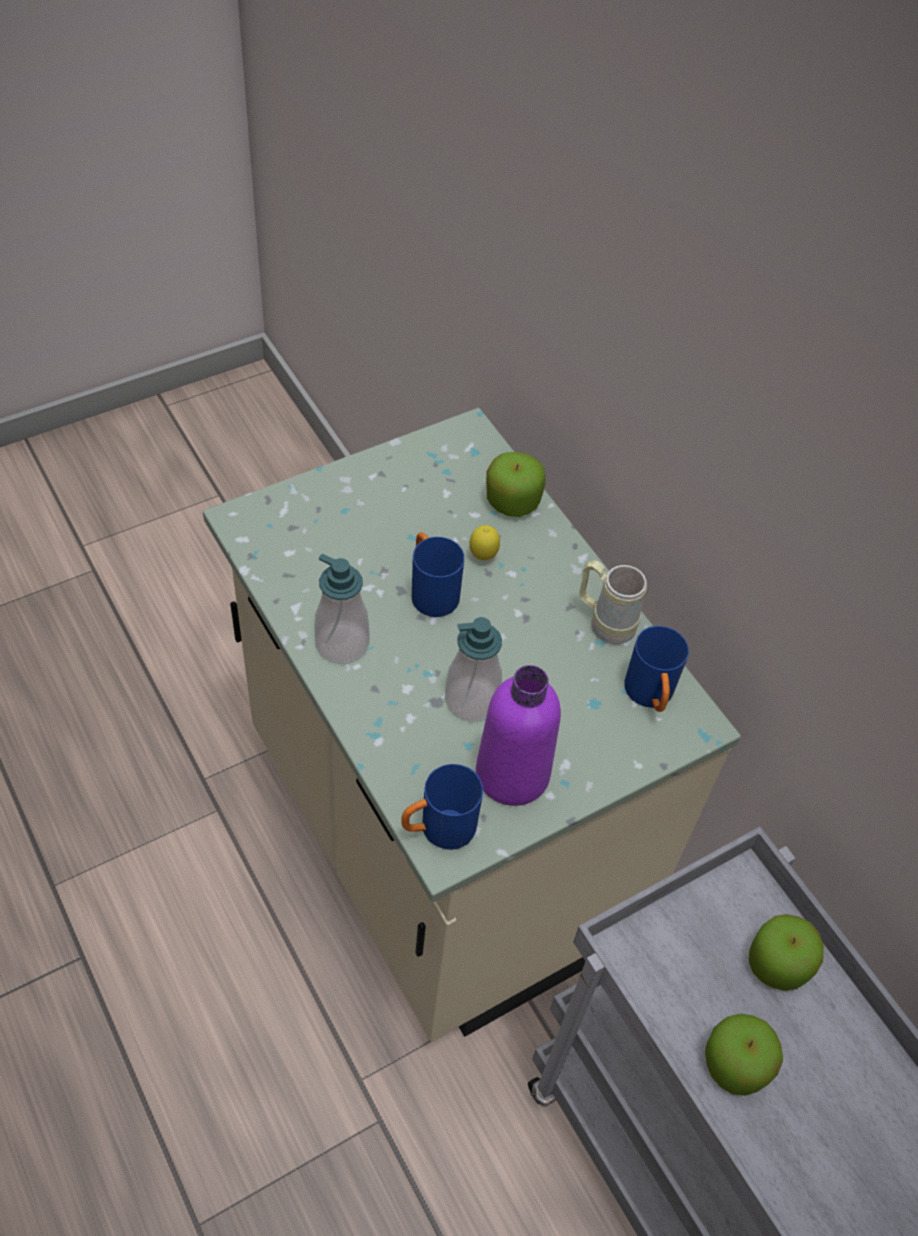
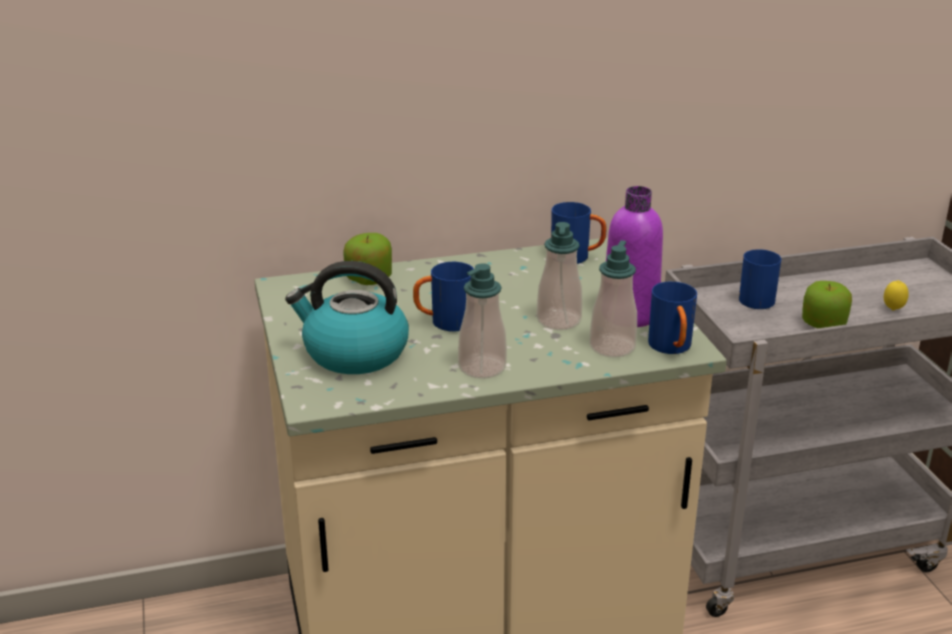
camera: 70 degrees left, 25 degrees down
(342, 528) = (354, 353): none -> kettle
(423, 764) = (612, 347): none -> soap dispenser
(483, 556) = (420, 297): lemon -> lemon (893, 310)
(604, 622) = (505, 262): beige mug -> none
(777, 964) = (755, 298): apple -> blue mug

